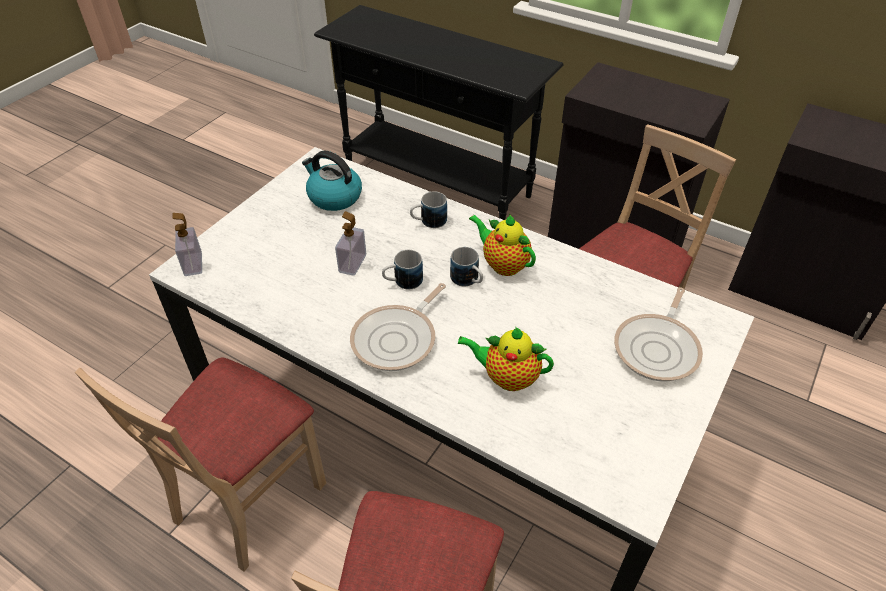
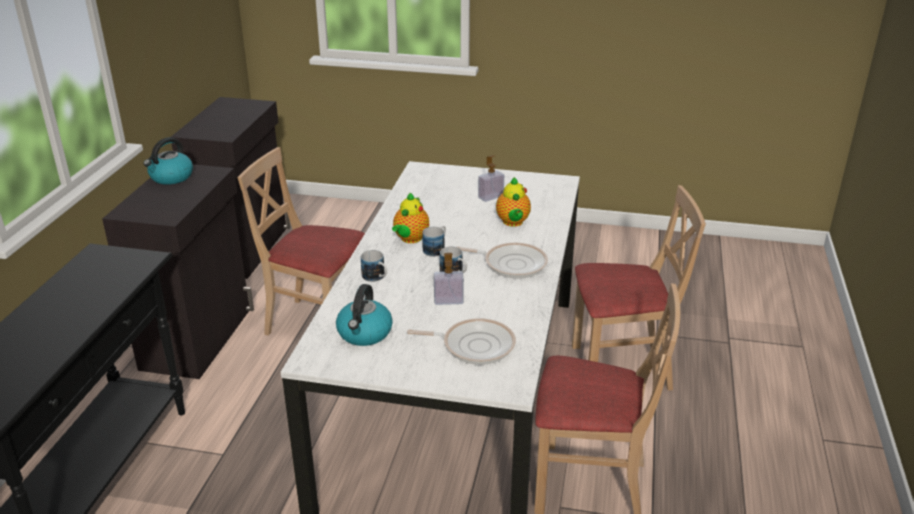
camera: 110 degrees left, 15 degrees down
(193, 264) = (502, 383): soap dispenser -> soap dispenser (490, 197)
(658, 348) = (455, 183): frying pan -> frying pan (474, 345)
(683, 98) = (171, 177): none -> kettle

